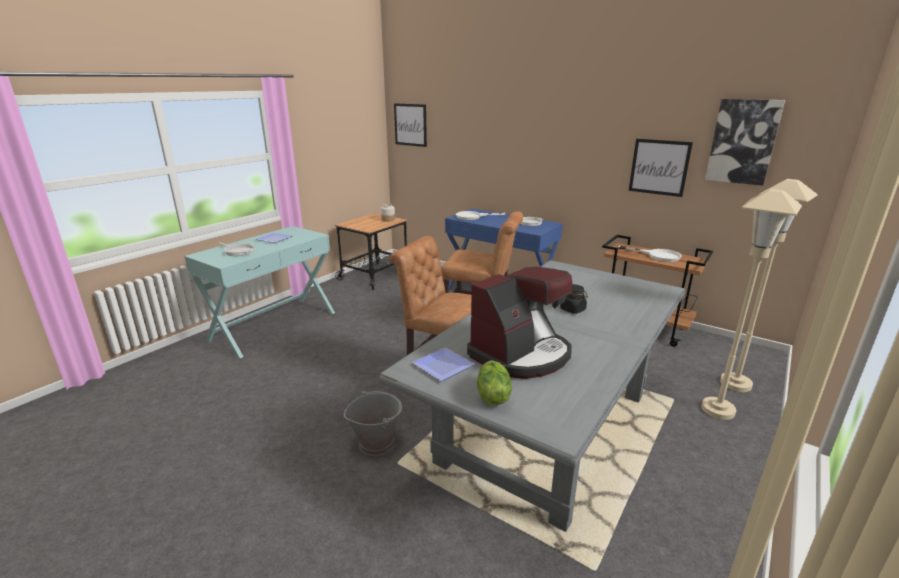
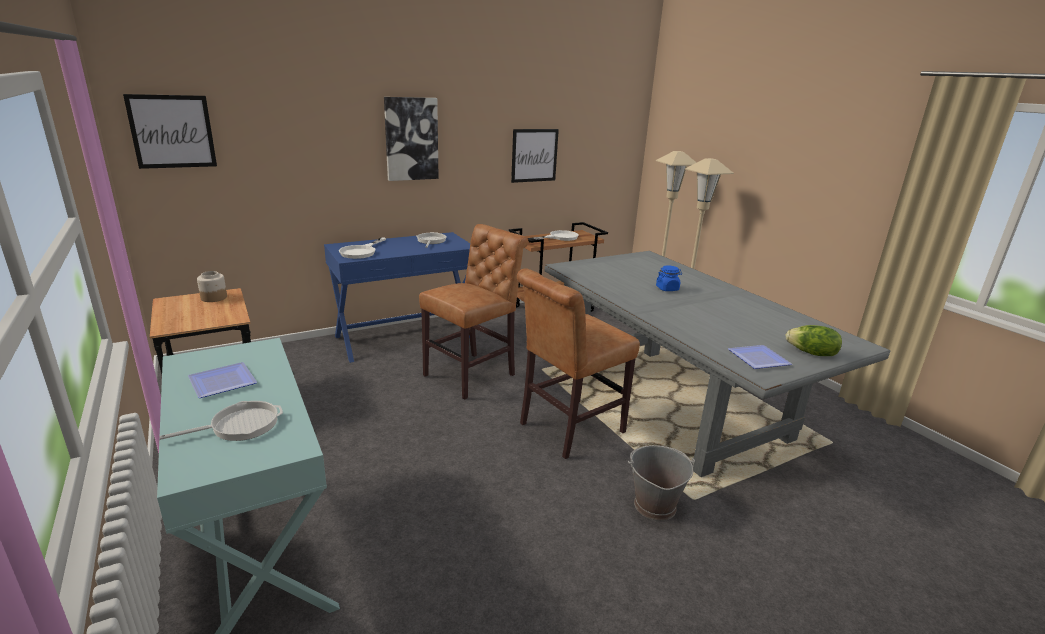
camera: 65 degrees left, 0 degrees up
(521, 354) = (744, 326): coffee machine -> none
(573, 309) = (667, 289): black jar -> blue jar
(743, 142) = (590, 126): picture -> picture (411, 139)

